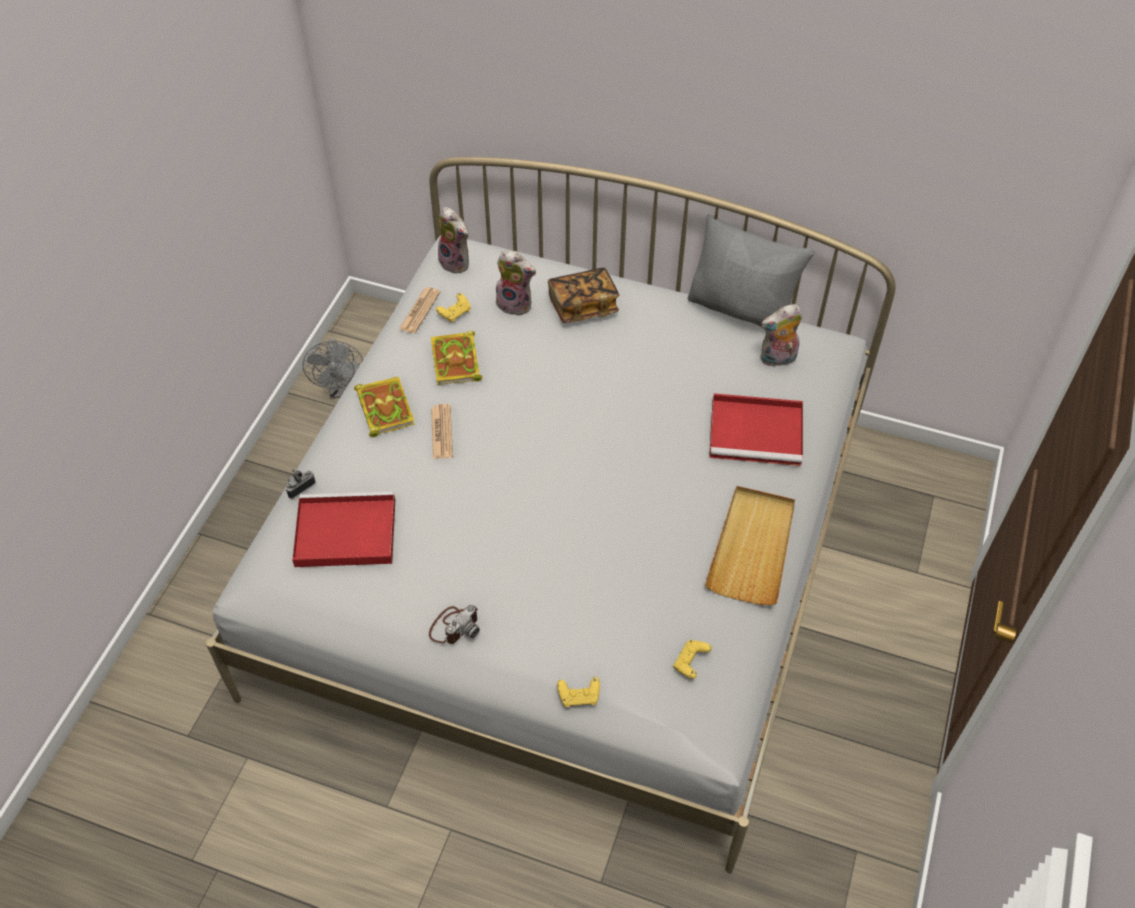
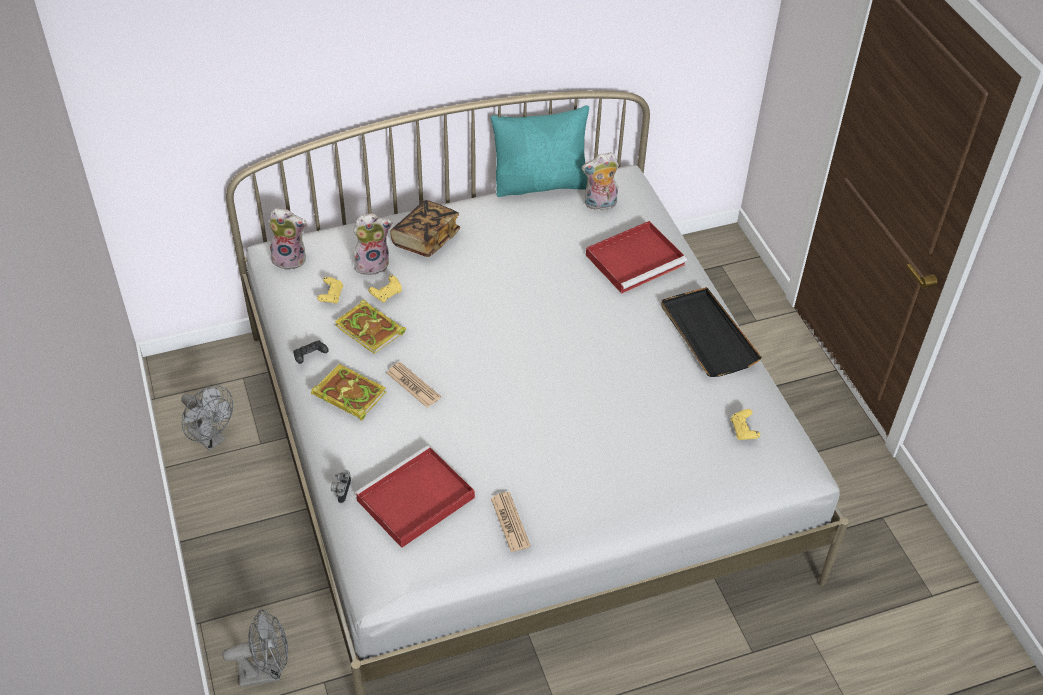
camera: 40 degrees left, 5 degrees down
(209, 606) = (266, 672): none -> grey fan
(387, 357) = (310, 357): none -> black game controller
(420, 311) = (300, 309): newspaper -> newspaper (510, 522)
(454, 626) = (566, 510): camera -> none
(579, 696) = (696, 499): yellow game controller -> yellow game controller (386, 294)
(742, 309) = (541, 184): grey pillow -> turquoise pillow
(752, 547) = (707, 334): beige tray -> black tray
(777, 359) = (599, 205): plush toy -> plush toy turned 45 degrees clockwise

